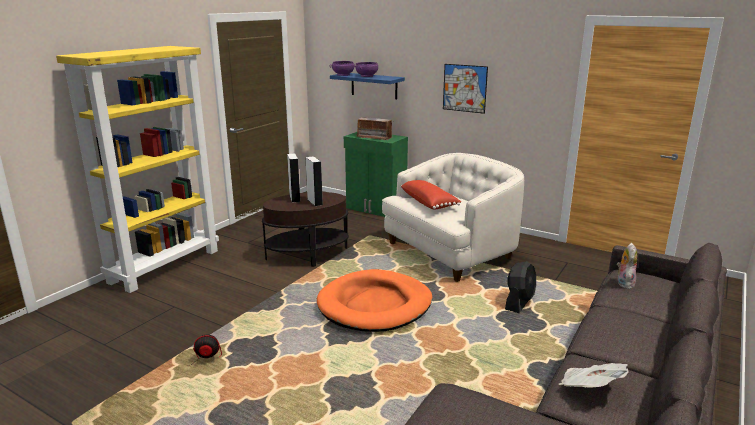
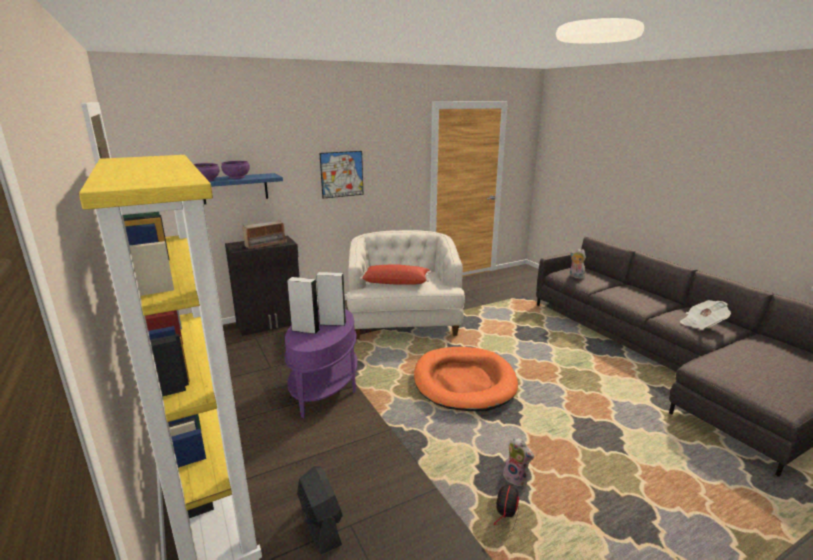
camera: 60 degrees left, 0 degrees up
(255, 358) = (516, 478): none -> plush toy
(307, 255) = (325, 388): brown side table -> purple side table
(376, 209) = (270, 323): green cabinet -> black cabinet
(519, 302) = (505, 326): black fan -> black fan (320, 525)

